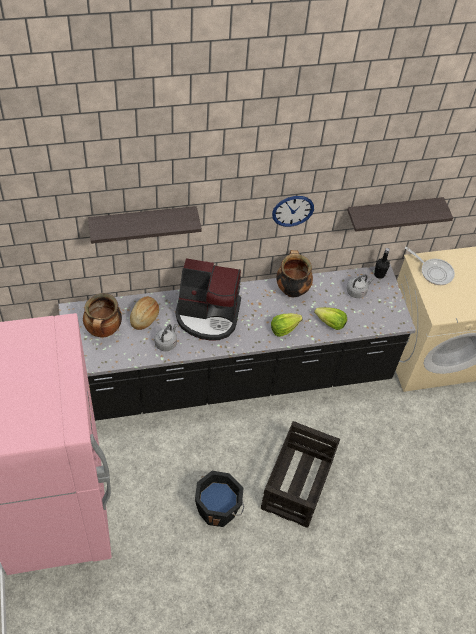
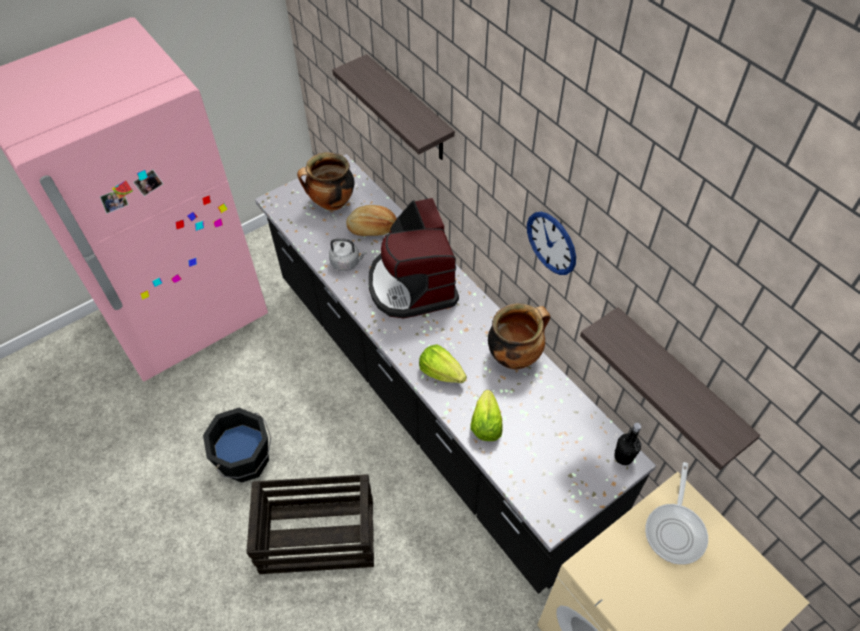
camera: 70 degrees right, 0 degrees up
(357, 291) = (568, 438): grey kettle -> none

